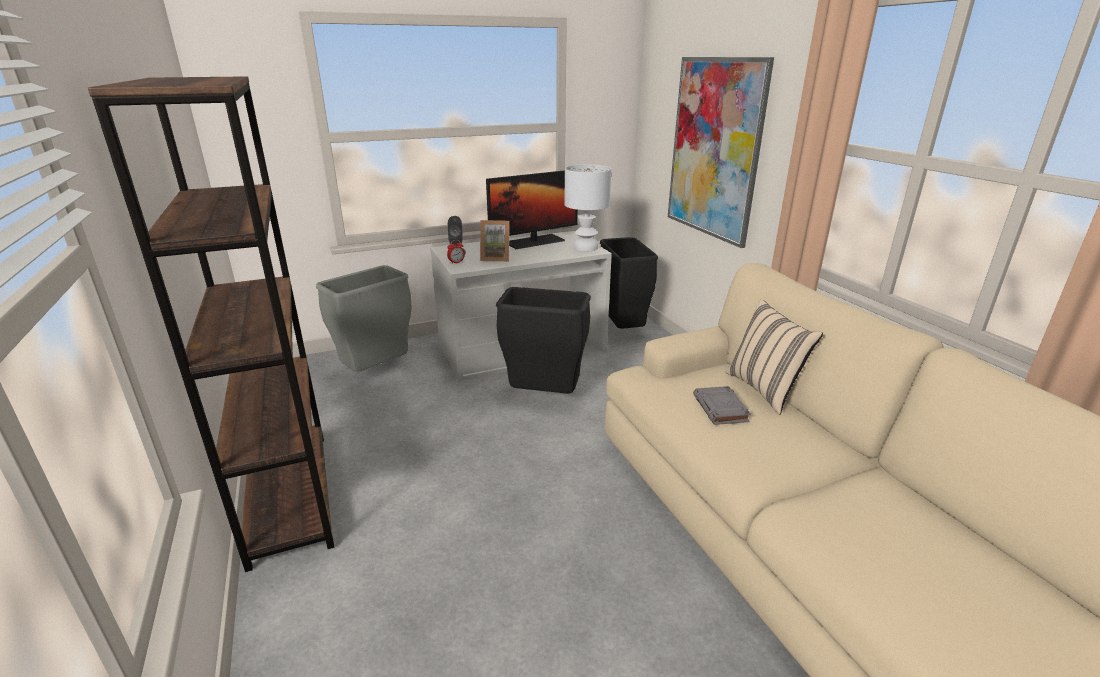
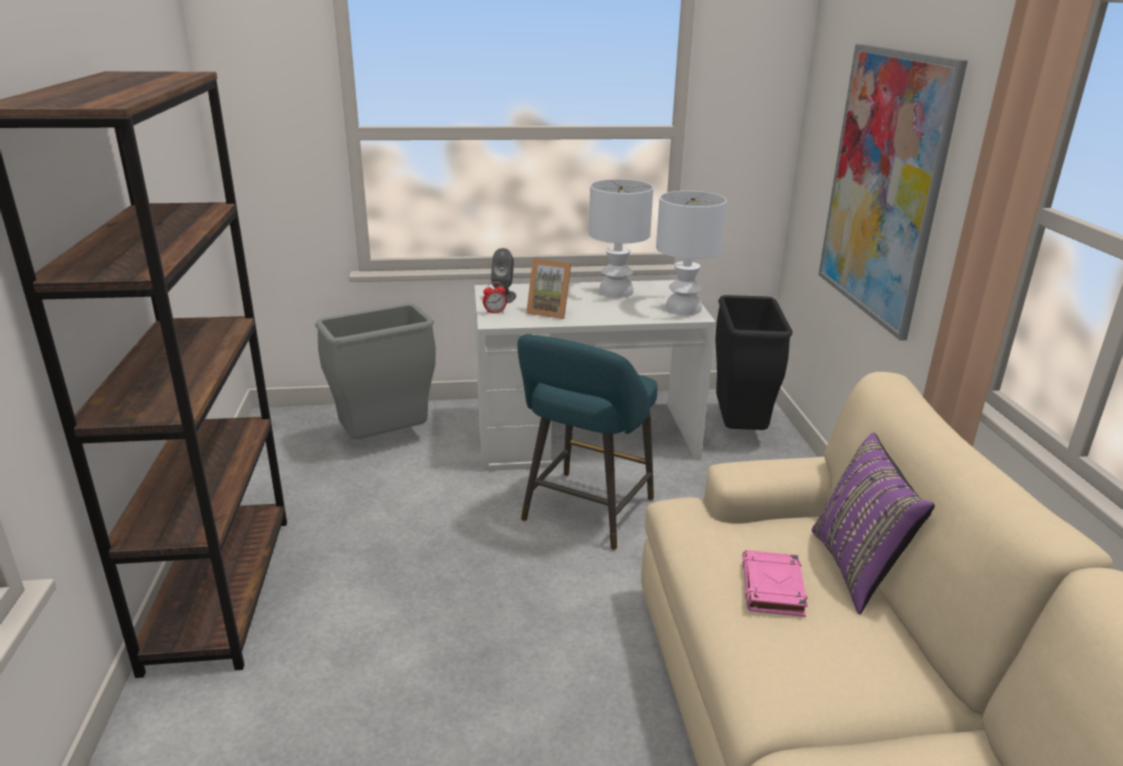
camera: 15 degrees right, 0 degrees up
(534, 241) = (616, 291): monitor -> white table lamp
(544, 397) = (584, 514): black trash can -> turquoise stool
(721, 409) = (773, 588): grey book -> pink book
(764, 389) = (857, 569): beige pillow -> purple pillow

